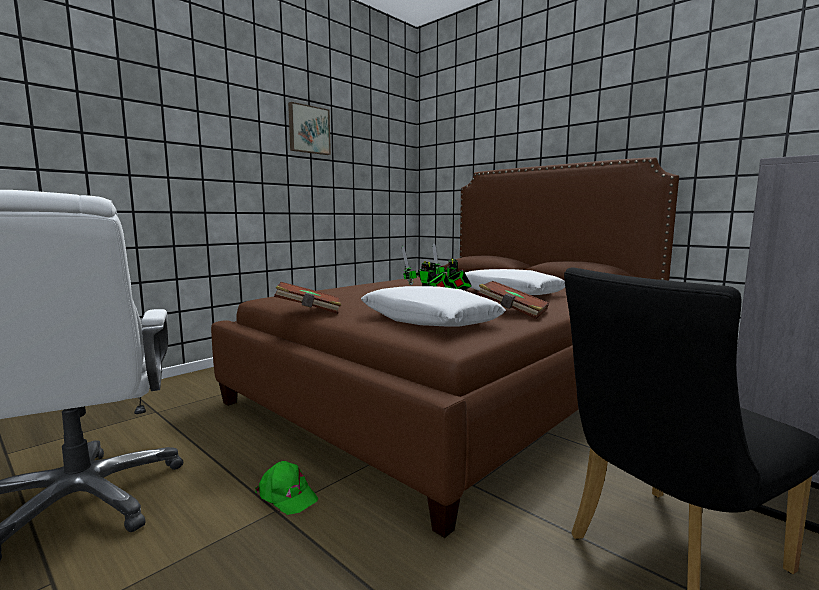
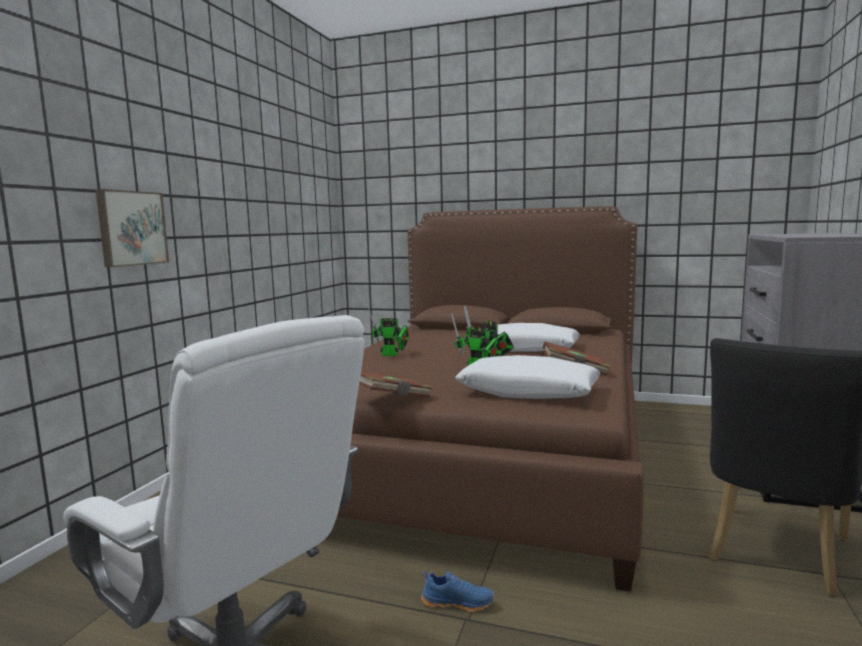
camera: 25 degrees left, 0 degrees up
(287, 495) = (458, 602): green cap -> blue shoe
(308, 130) = (244, 165): picture -> picture (131, 228)
(383, 286) = (392, 355): none -> toy robot

